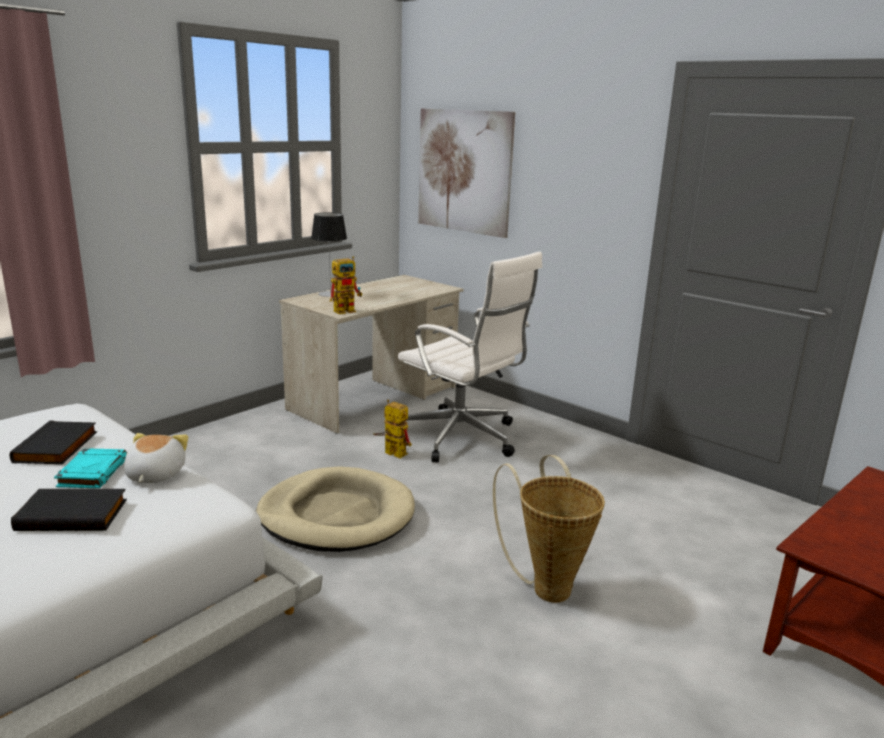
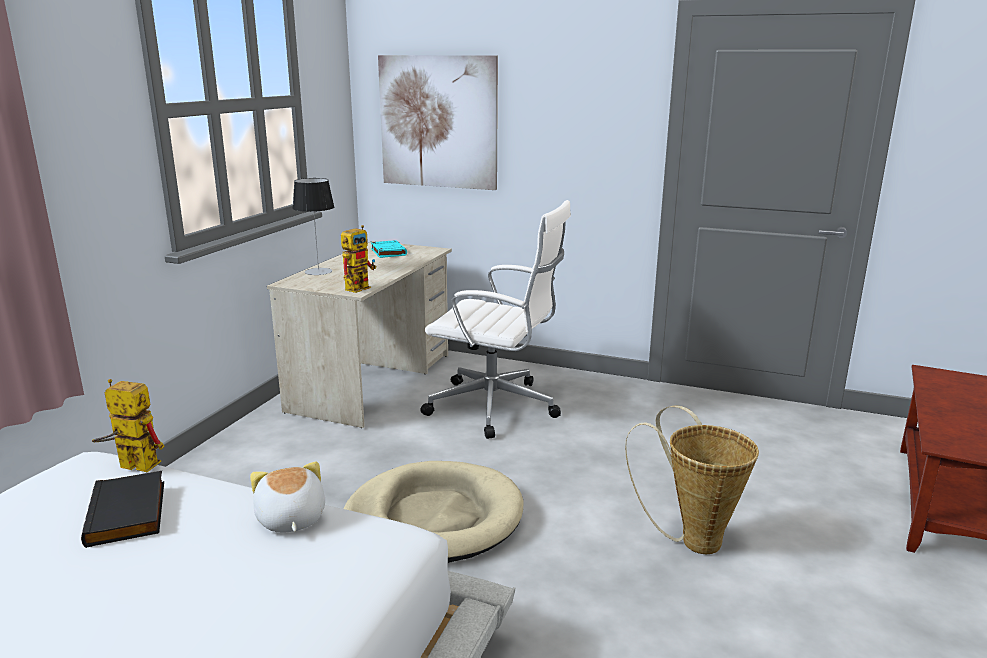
camera: 20 degrees left, 0 degrees up
(74, 514) = (241, 592): black book -> none
(93, 472) = (211, 534): turquoise book -> turquoise book (388, 252)
(391, 453) = (437, 437): toy robot -> toy robot (131, 466)

